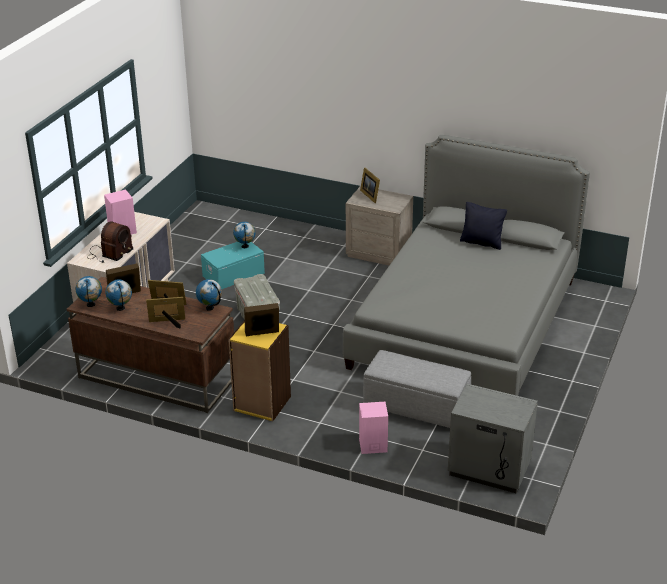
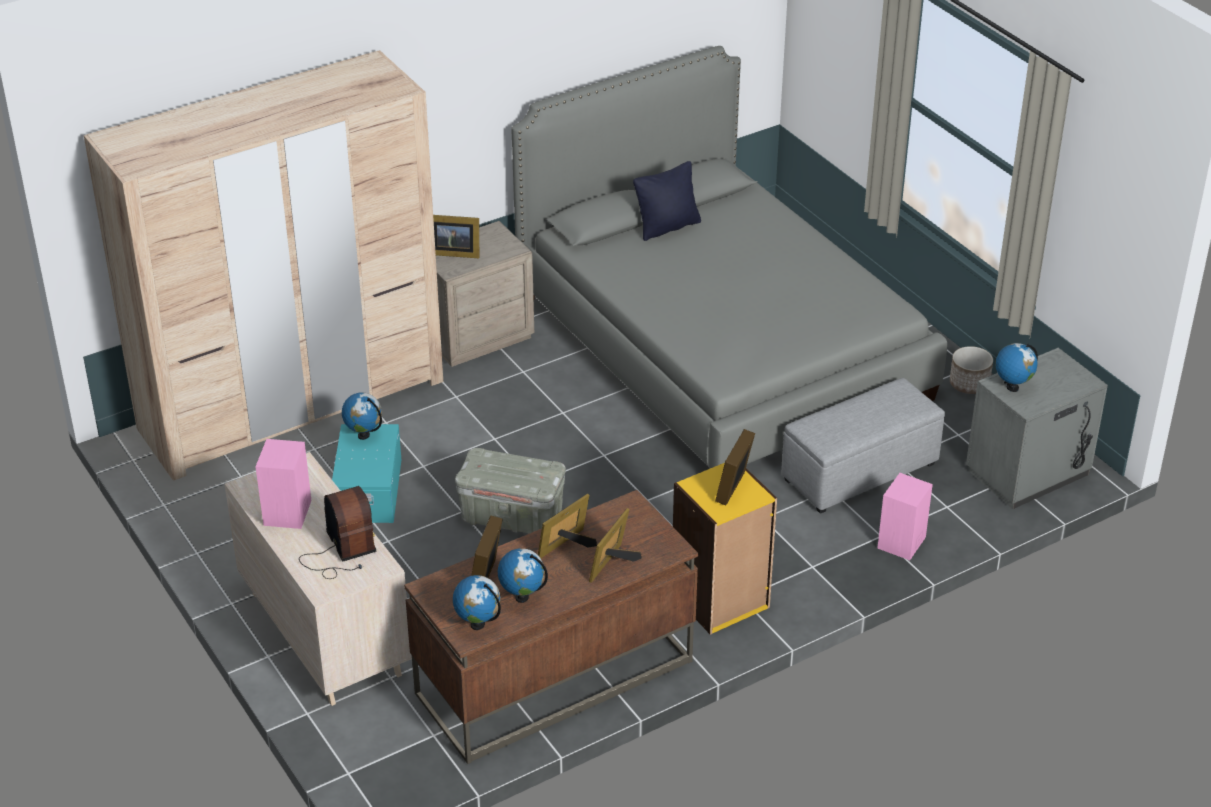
camera: 55 degrees left, 5 degrees up
(210, 308) = (616, 510): globe -> globe (1012, 387)
(270, 231) = (293, 405): none -> beige wardrobe
(543, 417) = (969, 384): none -> planter

